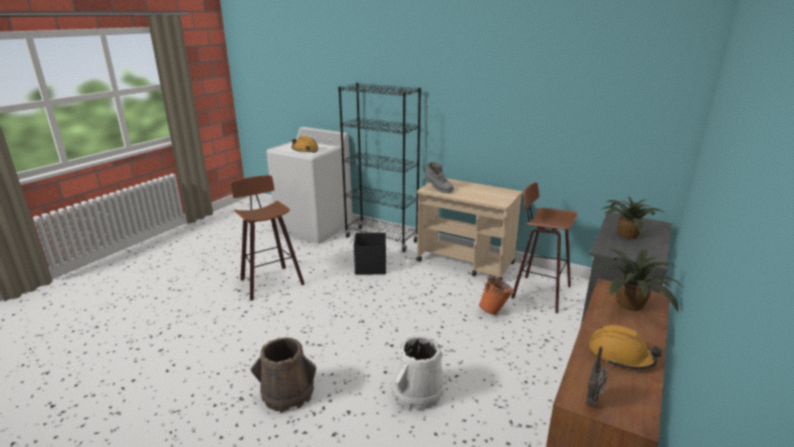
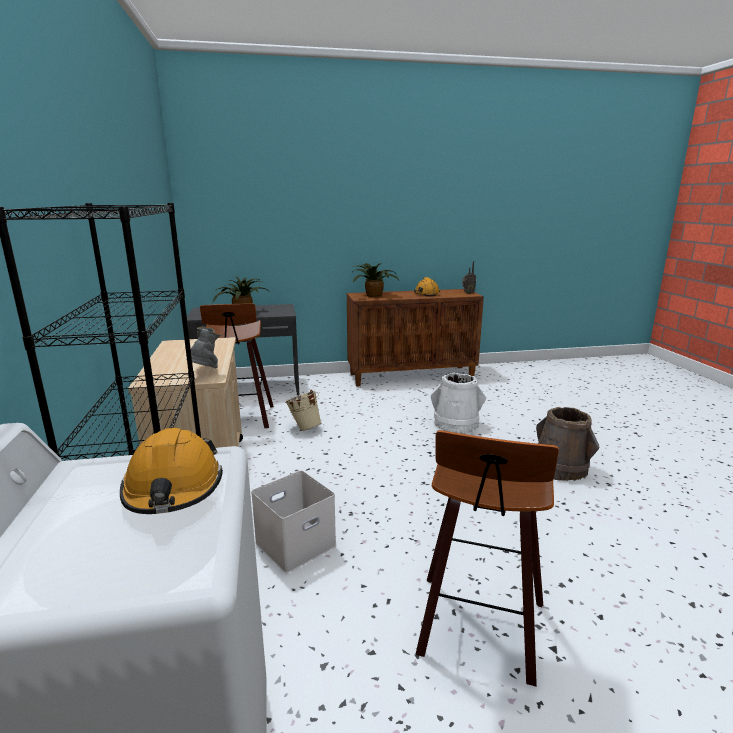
camera: 130 degrees left, 5 degrees down
(371, 267) = (296, 542): black storage box -> white storage box
(495, 311) = (304, 428): orange bucket -> beige bucket

